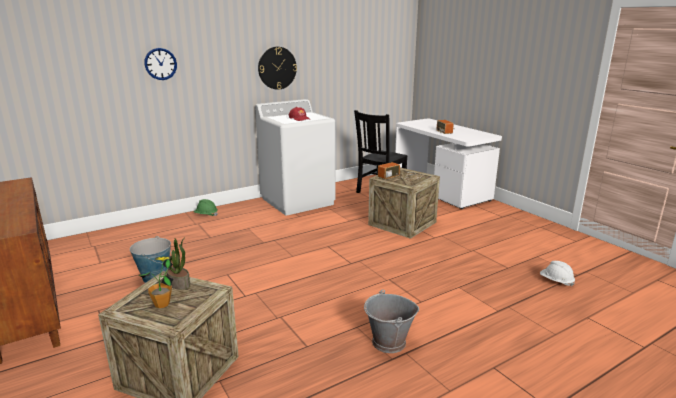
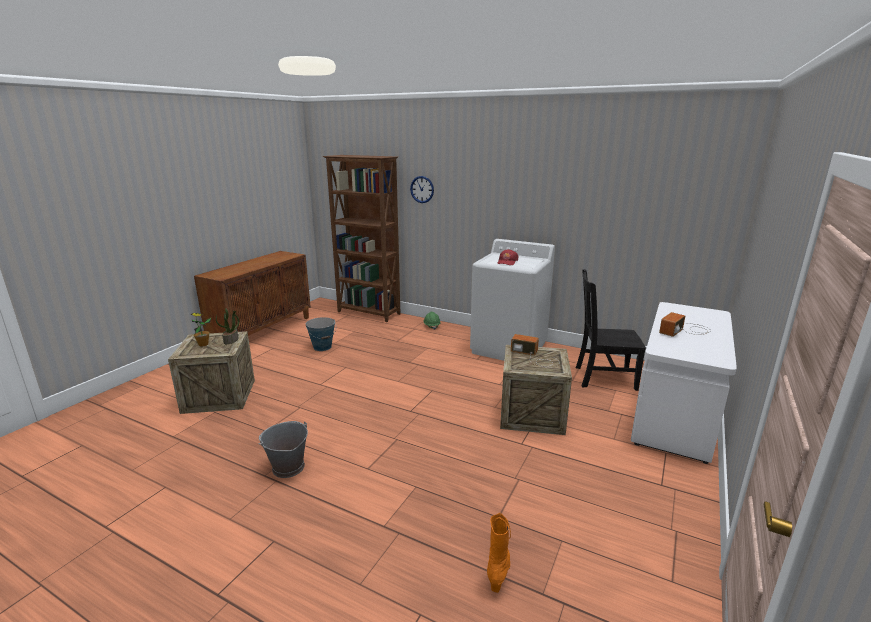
camera: 60 degrees right, 0 degrees up
(114, 234) = (369, 313): none -> brown bookcase
(277, 68) = (526, 206): wall clock -> none
(556, 281) = (499, 570): white hard hat -> orange boot

